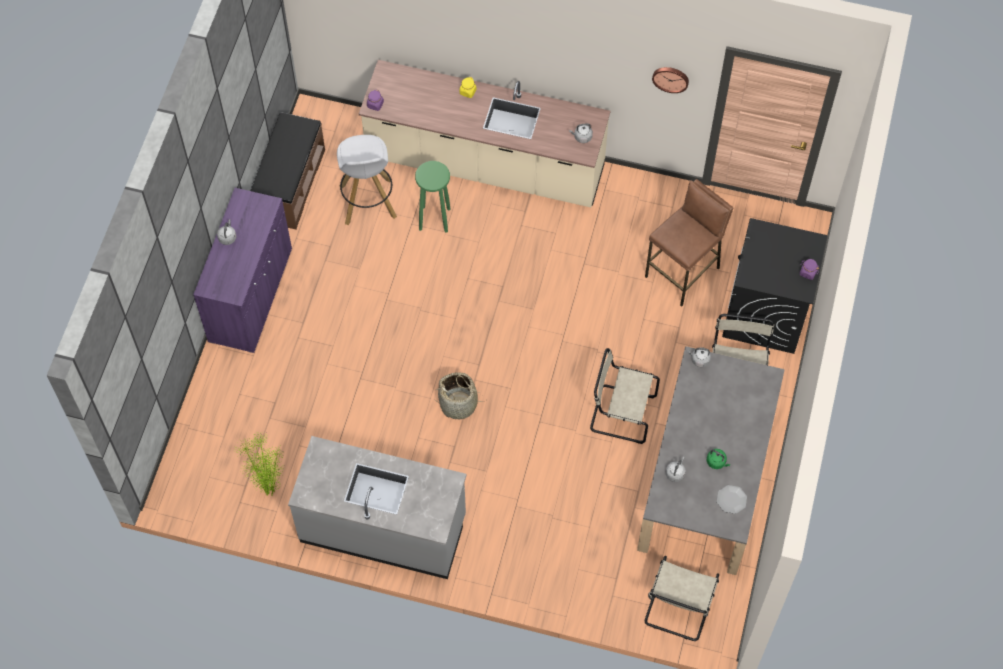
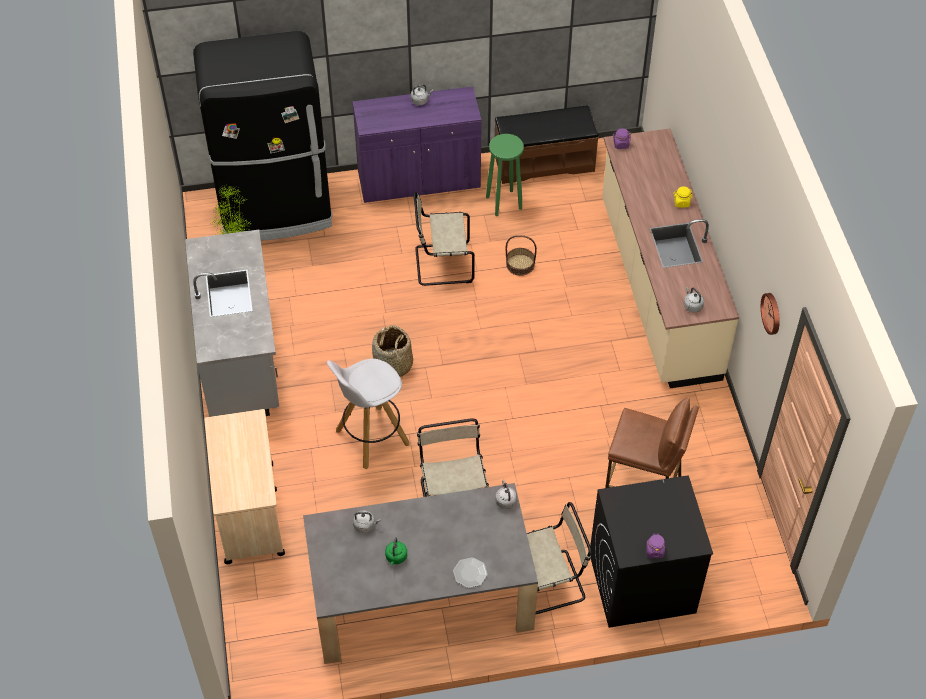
camera: 65 degrees right, 10 degrees down
(216, 433) = (276, 209): none -> black fridge
(368, 203) = (560, 221): white stool -> white stool (371, 438)
(400, 256) = (520, 264): none -> basket
(434, 218) = (575, 274): green stool -> green stool (504, 202)
(559, 580) = (250, 512): none -> beige cart
(678, 609) = (263, 624): beige chair -> beige chair (441, 264)
(731, 499) = (359, 586): plate -> plate (470, 573)

